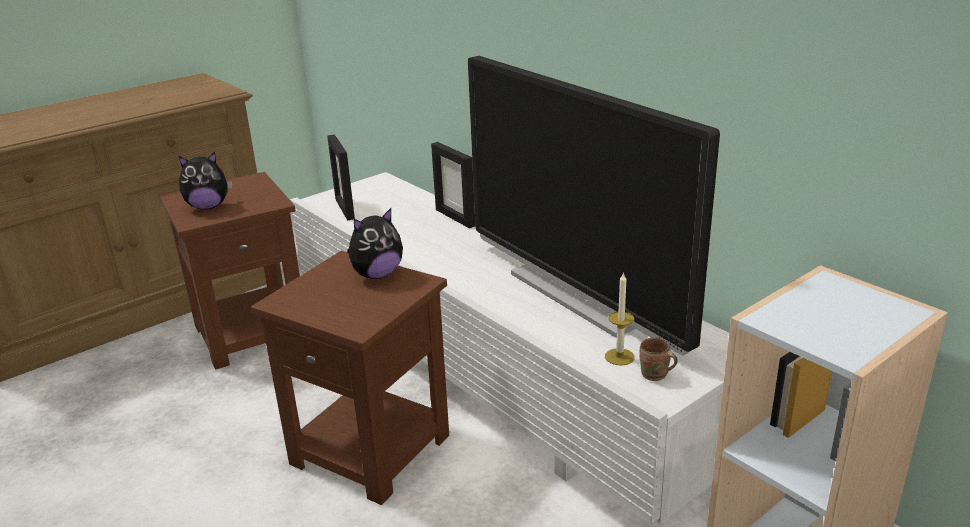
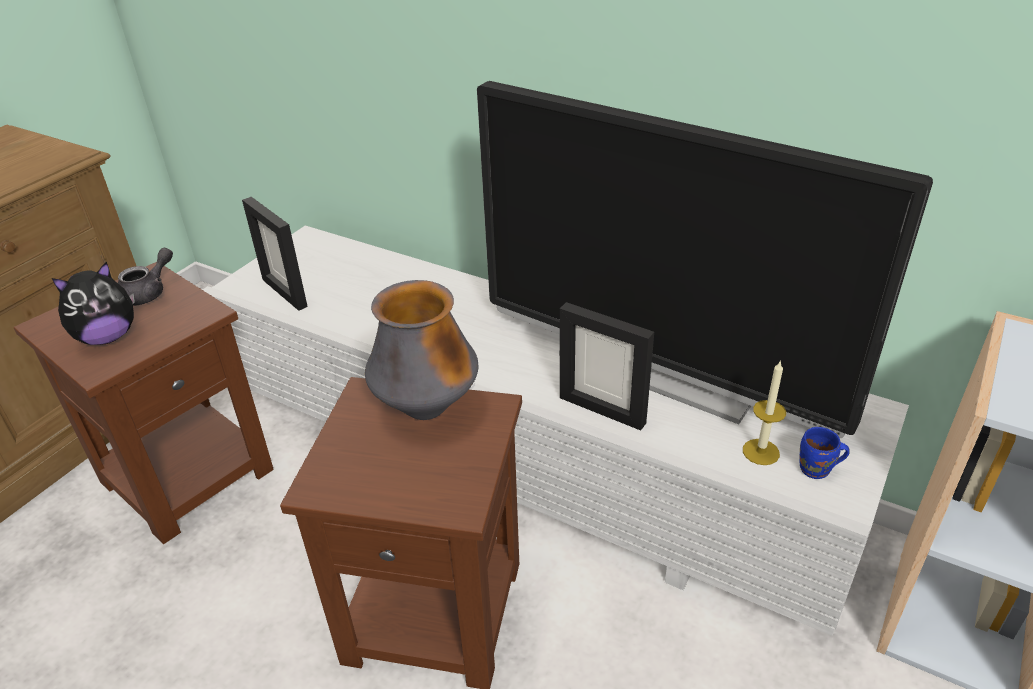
camera: 20 degrees left, 10 degrees up
(248, 187) = (149, 293): none -> grey teapot
(377, 274) = (427, 408): plush toy -> vase
(456, 217) = (439, 281): picture frame -> picture frame (603, 409)
(655, 376) = (816, 471): brown mug -> blue mug

